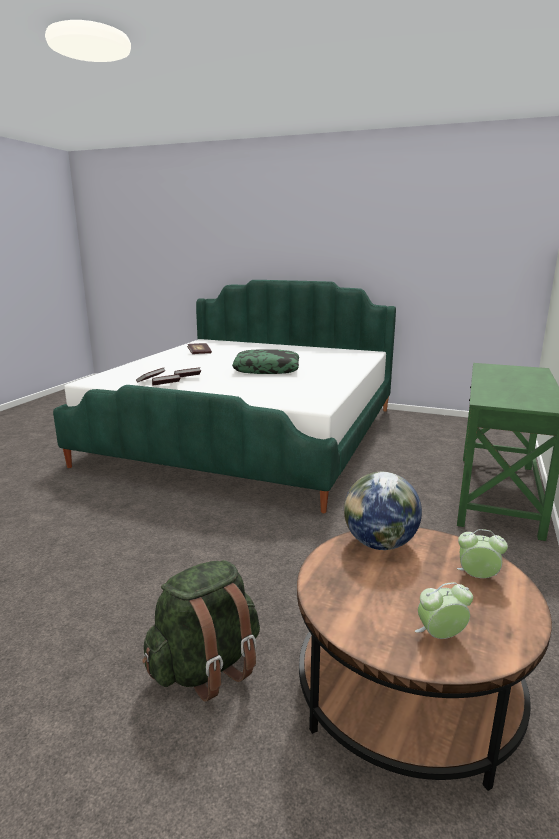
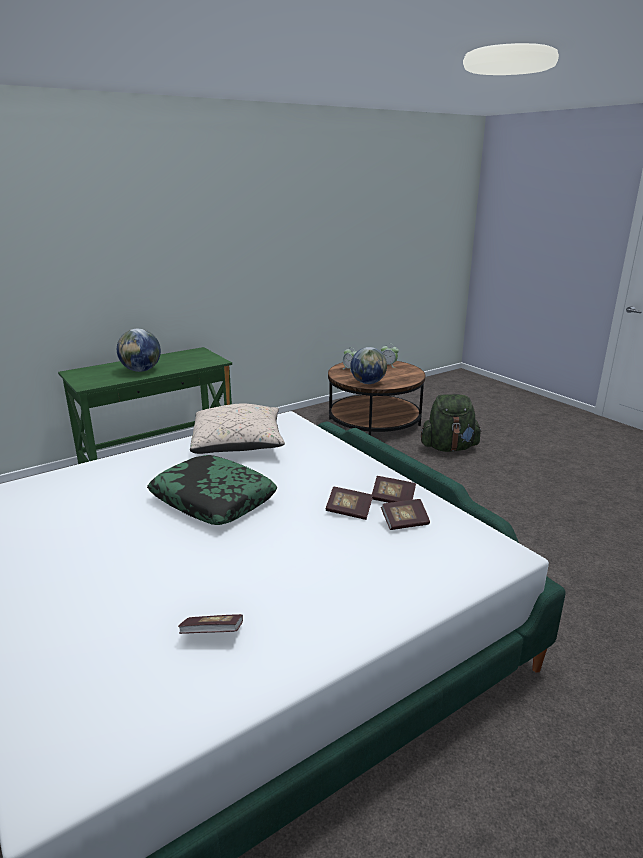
camera: 145 degrees left, 5 degrees up
(310, 387) = (238, 444): none -> beige pillow
(502, 380) = (141, 370): none -> globe

